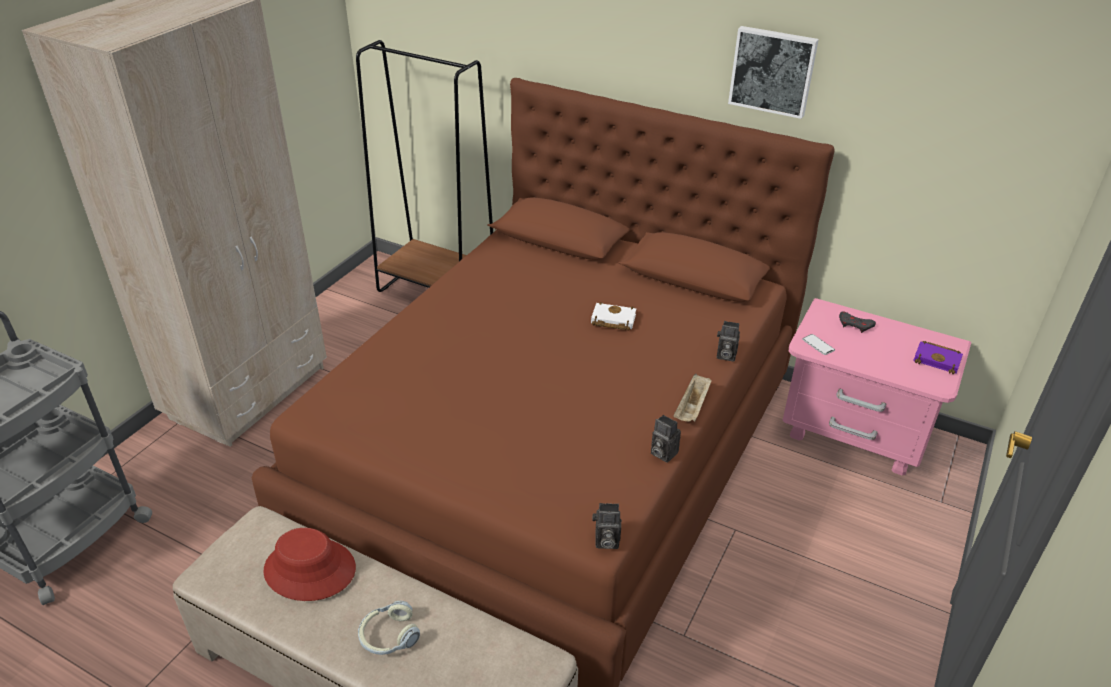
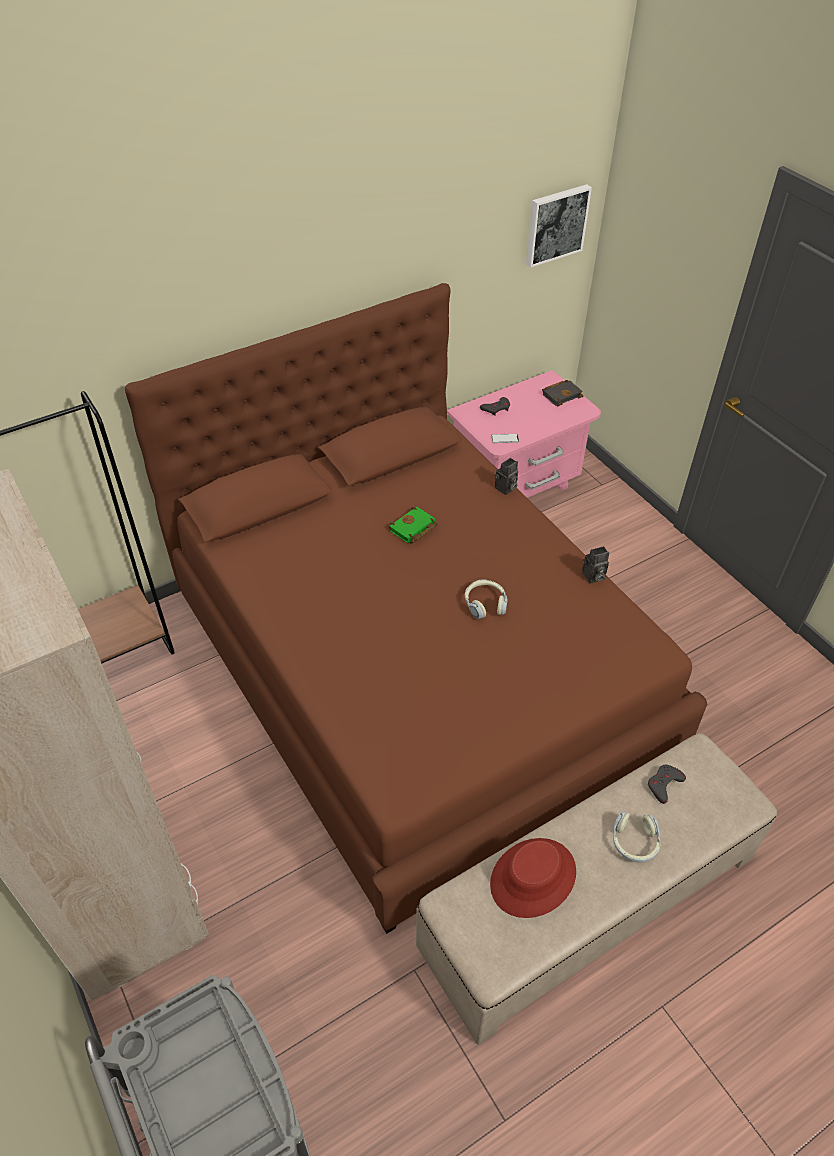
camera: 60 degrees left, 10 degrees up
(476, 640) = (664, 784): none -> grey game controller
(559, 393) = (485, 604): none -> headphones
(605, 541) = (665, 650): camera -> none
(612, 320) = (413, 529): white book -> green book
(692, 408) = (554, 537): beige tray -> none
(773, 71) = (378, 246): picture -> picture (555, 224)
(938, 360) = (562, 394): purple book -> black book

